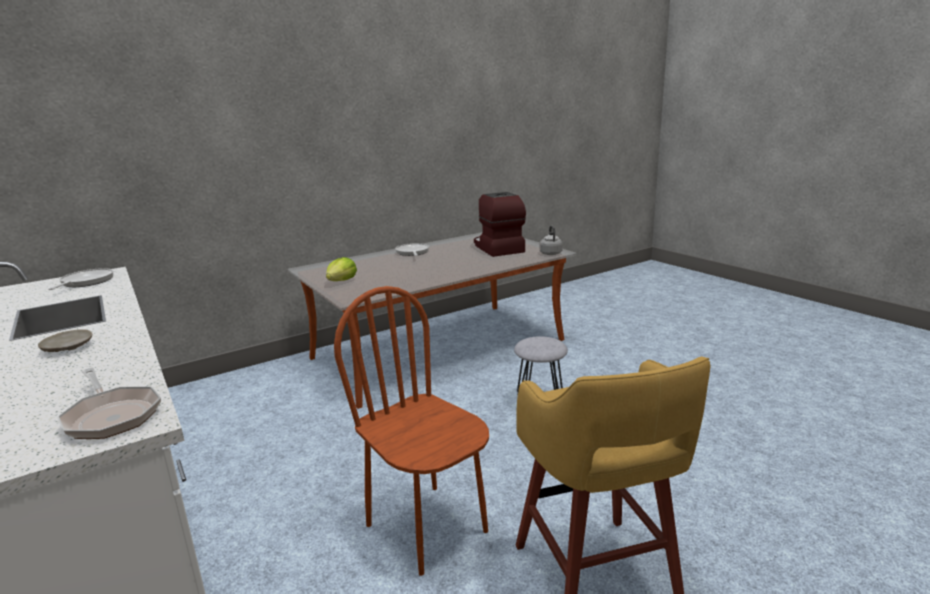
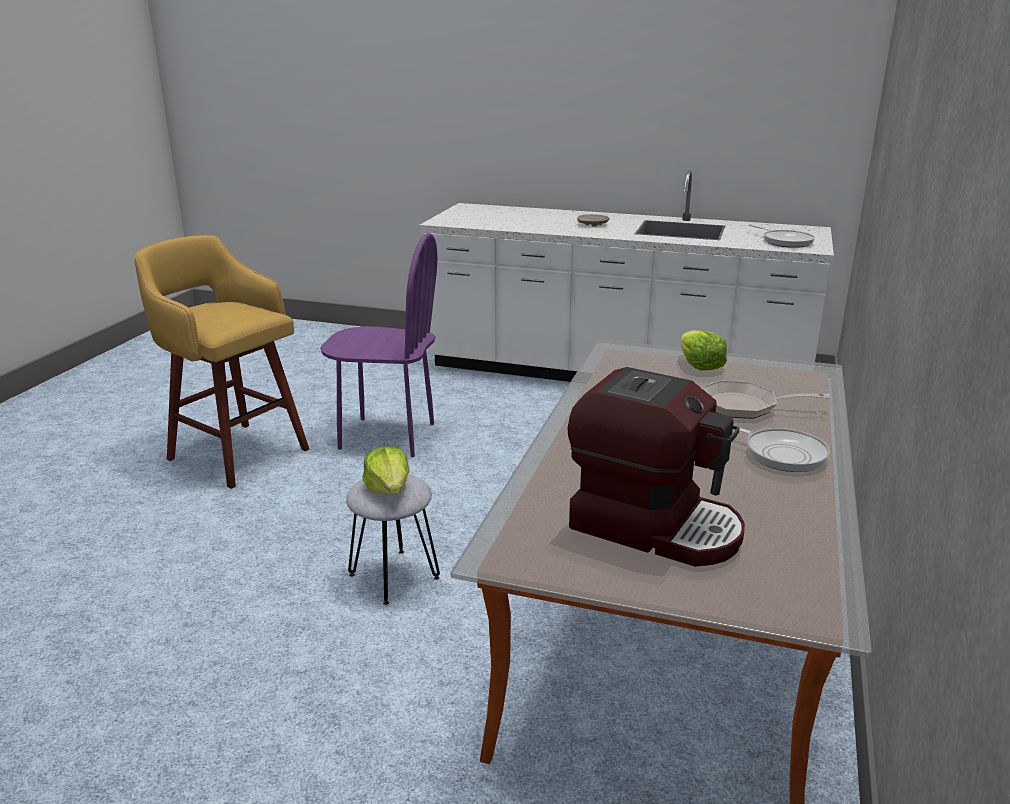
camera: 140 degrees right, 5 degrees up
(111, 415) = (464, 220): frying pan -> frying pan (745, 406)
(427, 527) = (387, 436): brown chair -> purple chair
(541, 343) = (388, 489): none -> lettuce
(550, 253) = (506, 543): grey kettle -> none

